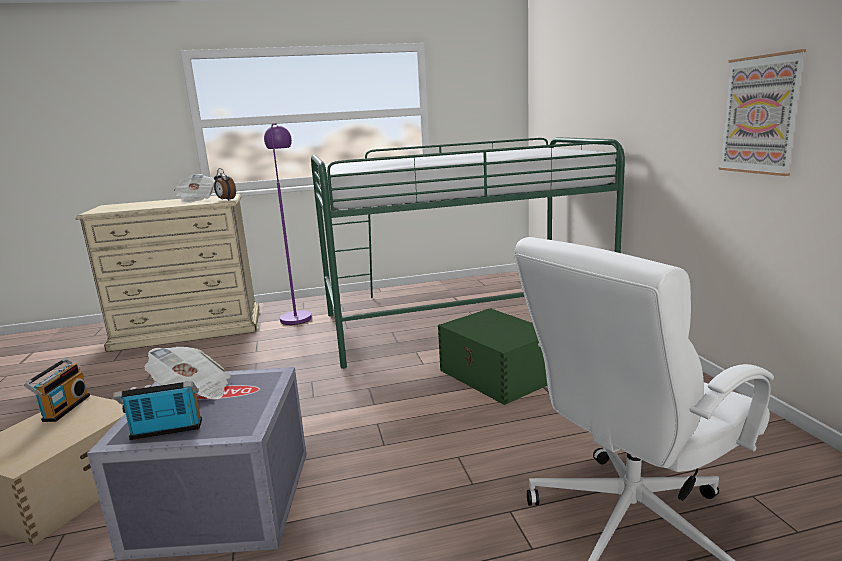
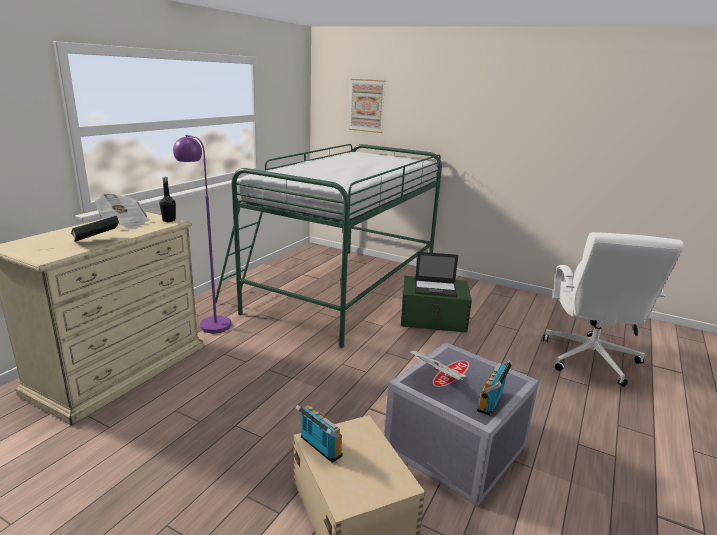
camera: 50 degrees left, 5 degrees up
(144, 207) = (97, 241): none -> book
(225, 200) = (169, 220): alarm clock -> black bottle
(490, 329) = (435, 289): none -> laptop
(760, 115) = (548, 150): picture -> picture (367, 105)

